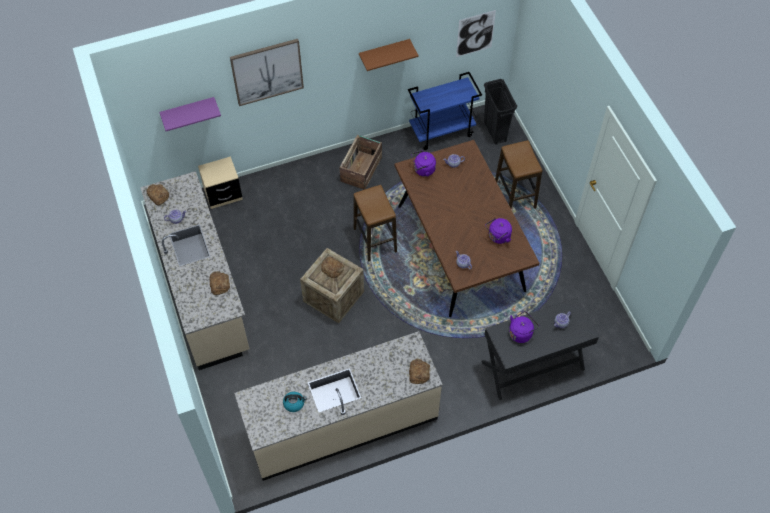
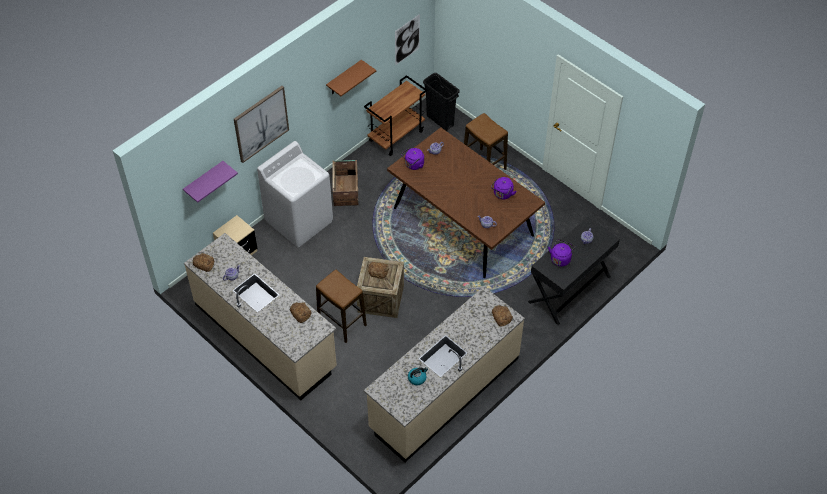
camera: 25 degrees left, 5 degrees down
(299, 184) = (299, 221): none -> white washing machine
(374, 240) = (389, 242): stool -> stool (341, 322)
(442, 131) = (396, 135): blue cart -> brown cart

